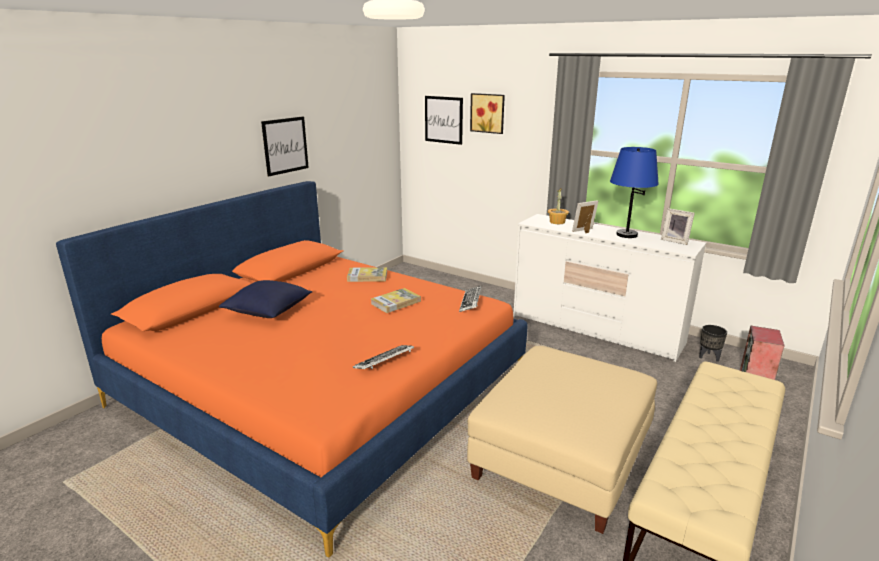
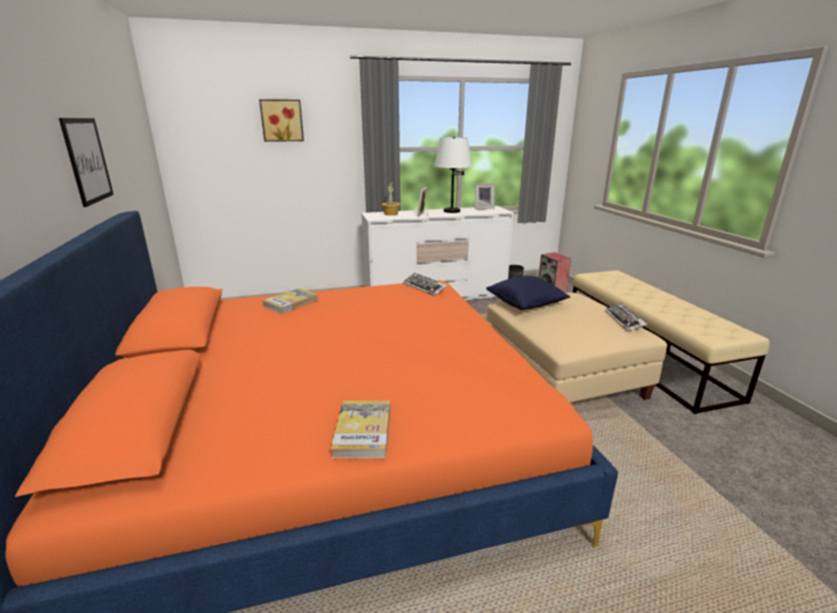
camera: 50 degrees left, 0 degrees up
(269, 311) = (265, 371): blue pillow -> blue pillow (526, 304)
(384, 361) = (481, 347): keyboard -> keyboard (624, 320)
(396, 302) = (373, 309): book -> book (363, 431)
(443, 119) = (224, 132): picture -> none
(626, 235) = (451, 211): blue table lamp -> white table lamp

